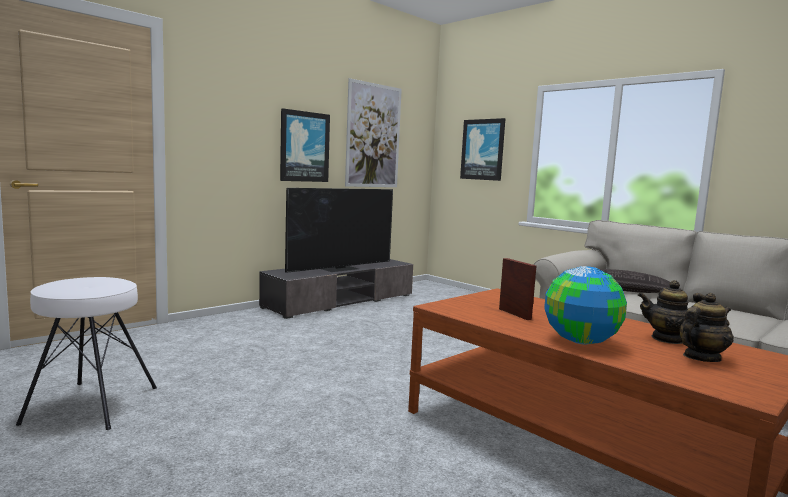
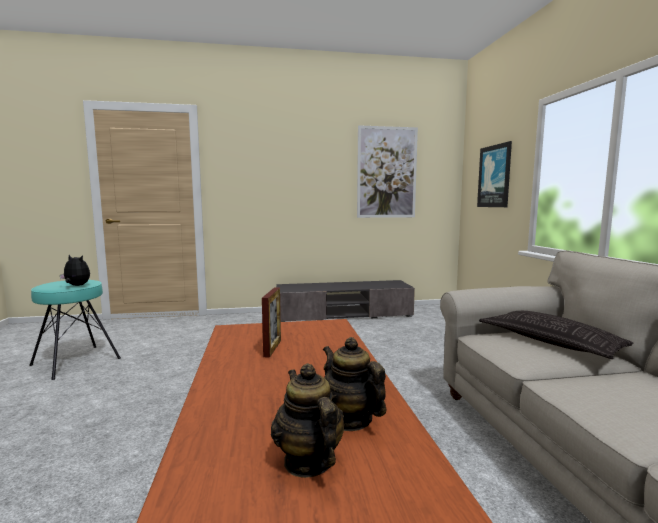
camera: 35 degrees right, 0 degrees up
(91, 404) = (75, 361): white stool -> turquoise stool
(118, 285) = (76, 286): none -> plush toy
(304, 146) = (315, 186): picture -> none
(340, 268) = (340, 287): television -> none
(580, 341) = (236, 393): globe -> none
(701, 357) = (308, 461): teapot -> teapot turned 120 degrees counterclockwise

